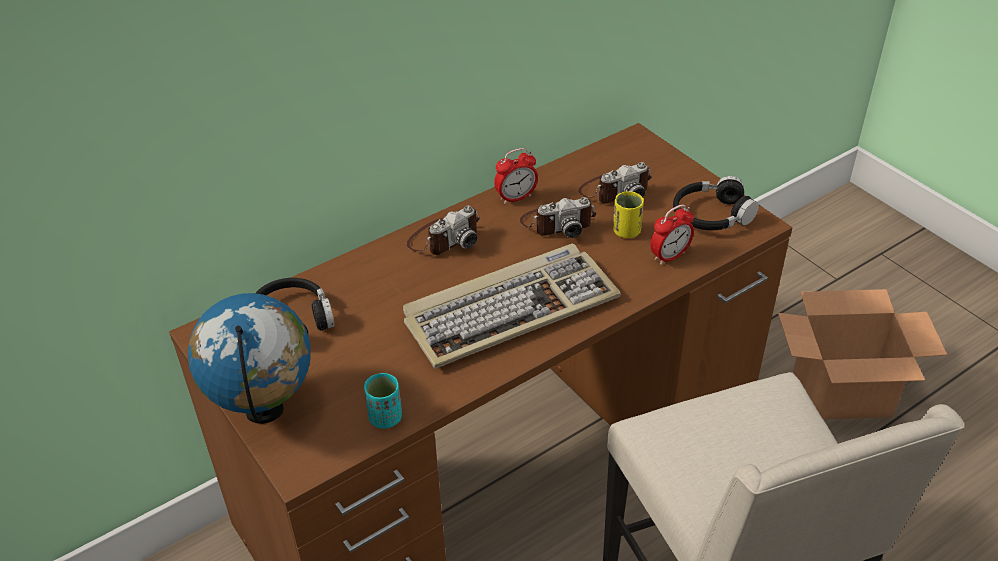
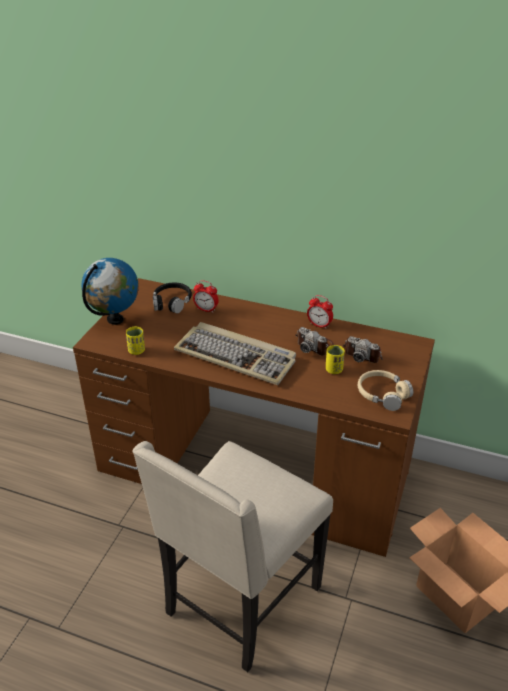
camera: 55 degrees right, 5 degrees down
(385, 418) = (136, 351): turquoise cup -> yellow cup
(444, 238) = (265, 317): camera -> none
(669, 256) = (330, 392): alarm clock -> alarm clock (206, 310)
(711, 215) = (382, 394): black headphones -> beige headphones

